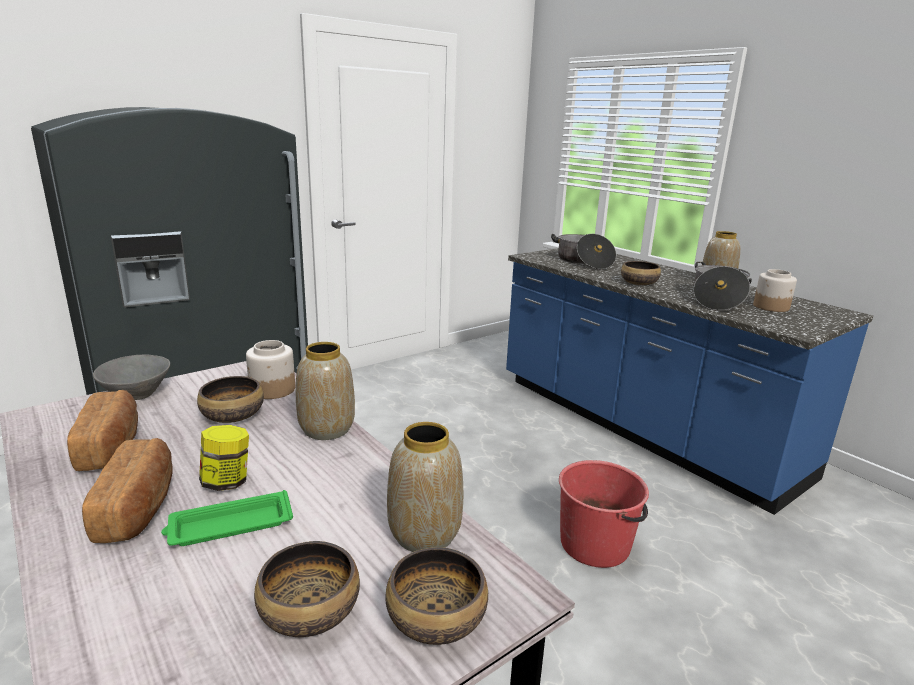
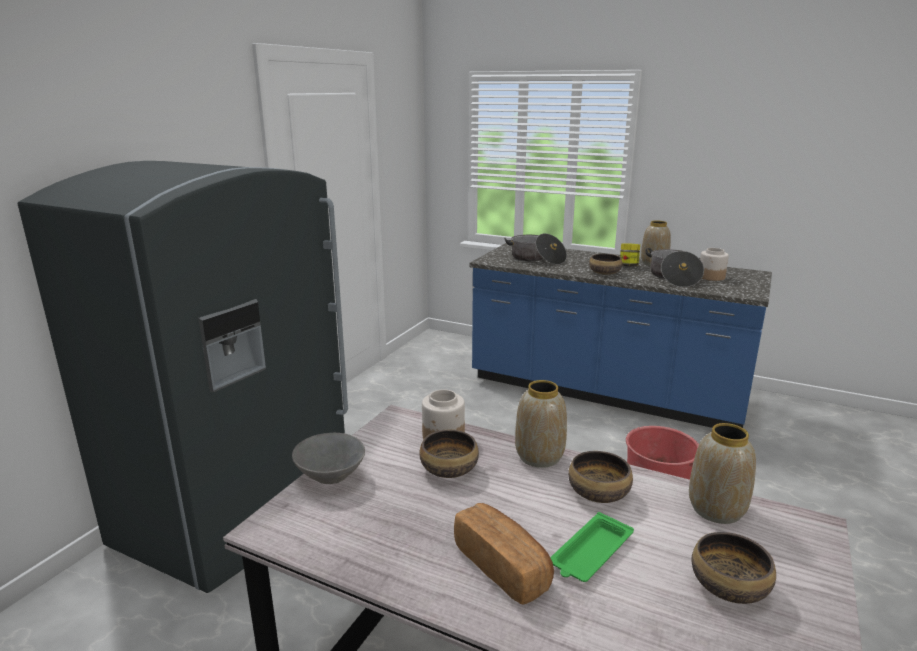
camera: 25 degrees left, 0 degrees up
(111, 446) = (392, 528): bread -> none
(227, 482) = (535, 523): jar -> jar (628, 266)
(435, 619) = (797, 559): bowl -> bowl (598, 493)

